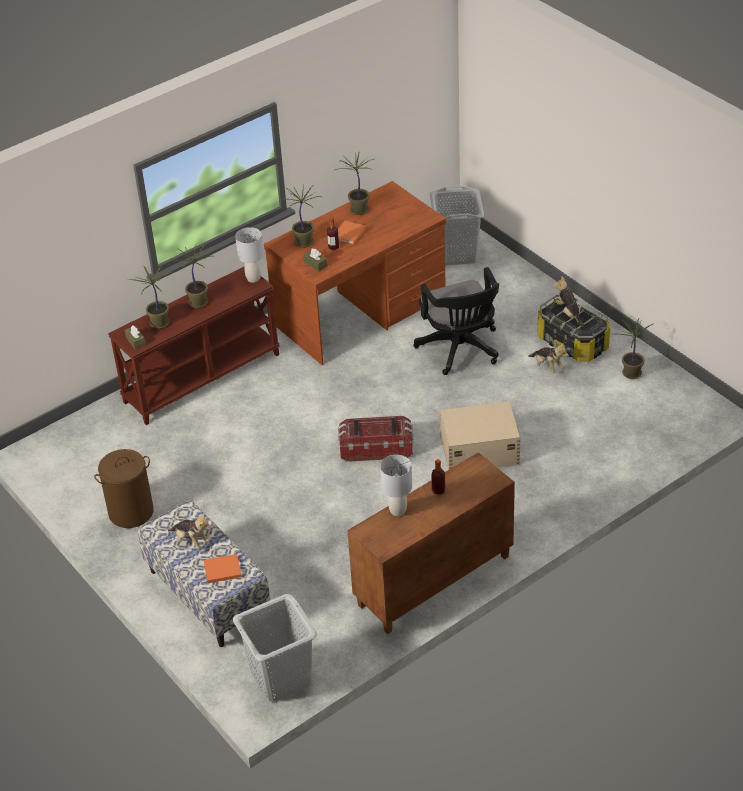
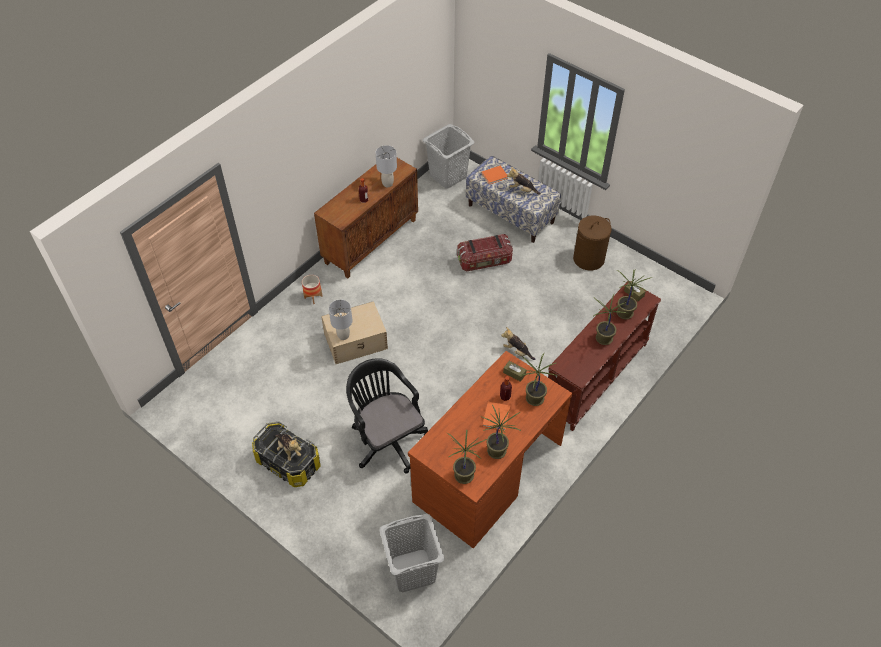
camera: 165 degrees right, 10 degrees up
(253, 279) = (569, 372): grey table lamp -> grey table lamp (343, 335)
(376, 449) = (434, 331): storage box -> storage box (484, 261)
(529, 512) = (313, 297): none -> planter
(548, 366) = (309, 432): plush toy -> plush toy (517, 351)
(632, 374) = (236, 434): potted plant -> potted plant (463, 475)

